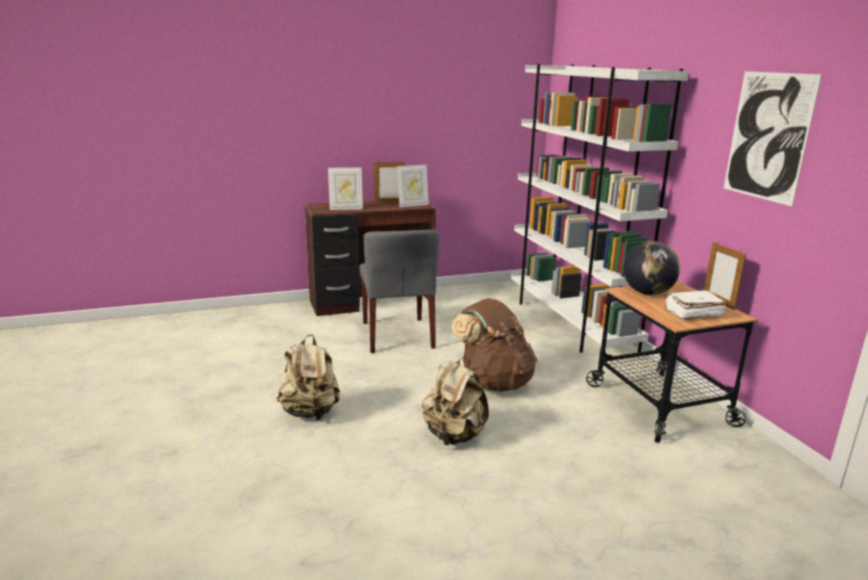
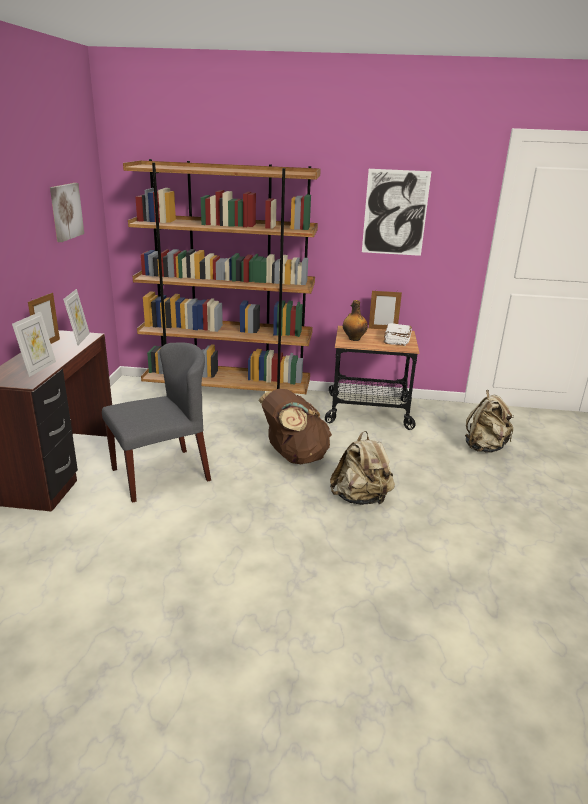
camera: 65 degrees left, 5 degrees up
(310, 412) = (274, 564): beige backpack -> beige backpack (484, 447)
(397, 335) = (161, 474): grey chair -> grey chair turned 45 degrees counterclockwise
(473, 105) = (65, 211): none -> picture
(570, 323) = (228, 394): white bookcase -> brown bookcase
(647, 293) = (354, 339): globe -> bottle

